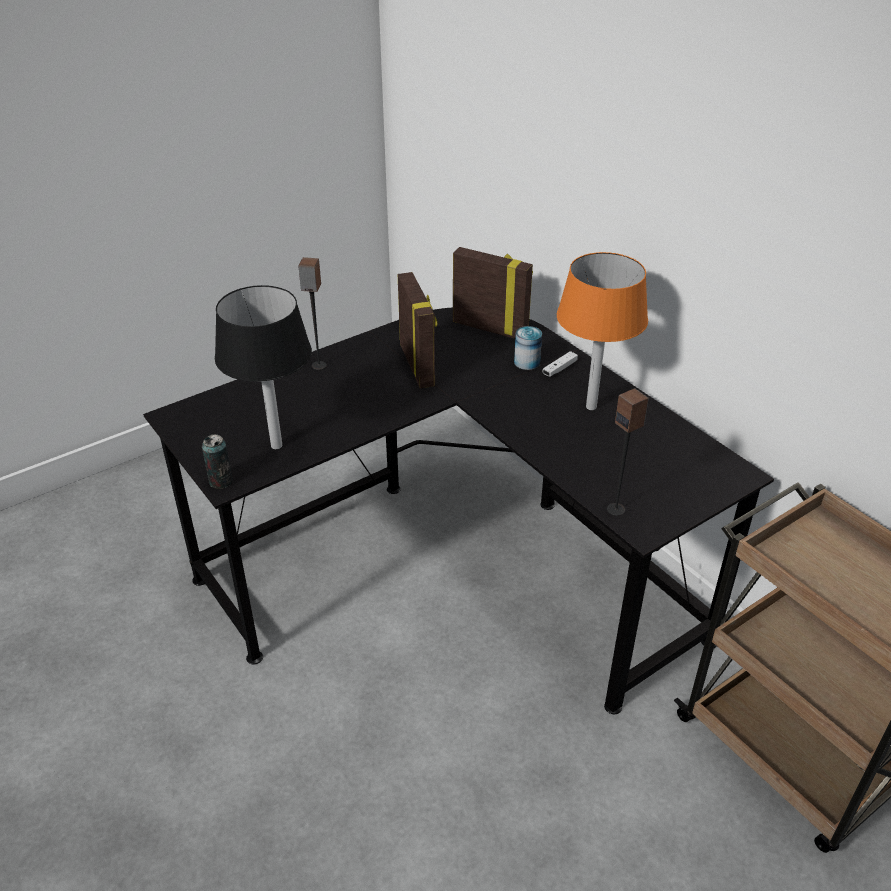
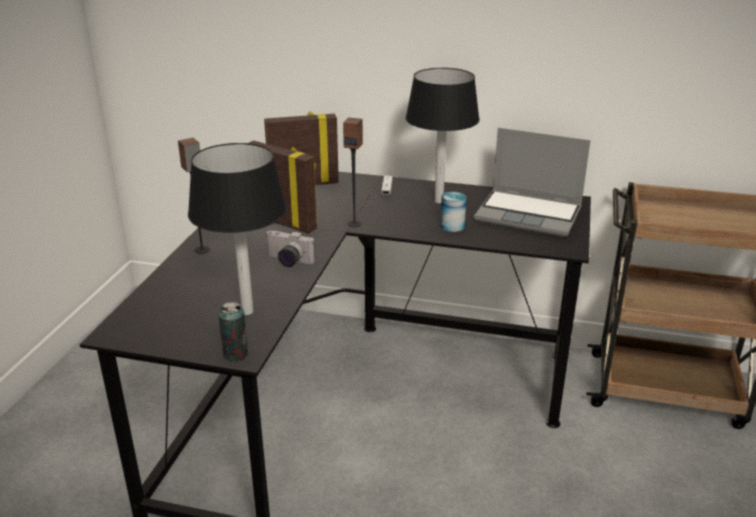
camera: 40 degrees left, 10 degrees down
(367, 410) = (287, 261): none -> camera
(527, 362) = (359, 193): can -> can (452, 226)
(591, 407) = (439, 201): orange table lamp -> black table lamp
(616, 509) = (538, 245): speaker -> speaker (354, 224)
(664, 468) = (530, 214): none -> laptop

